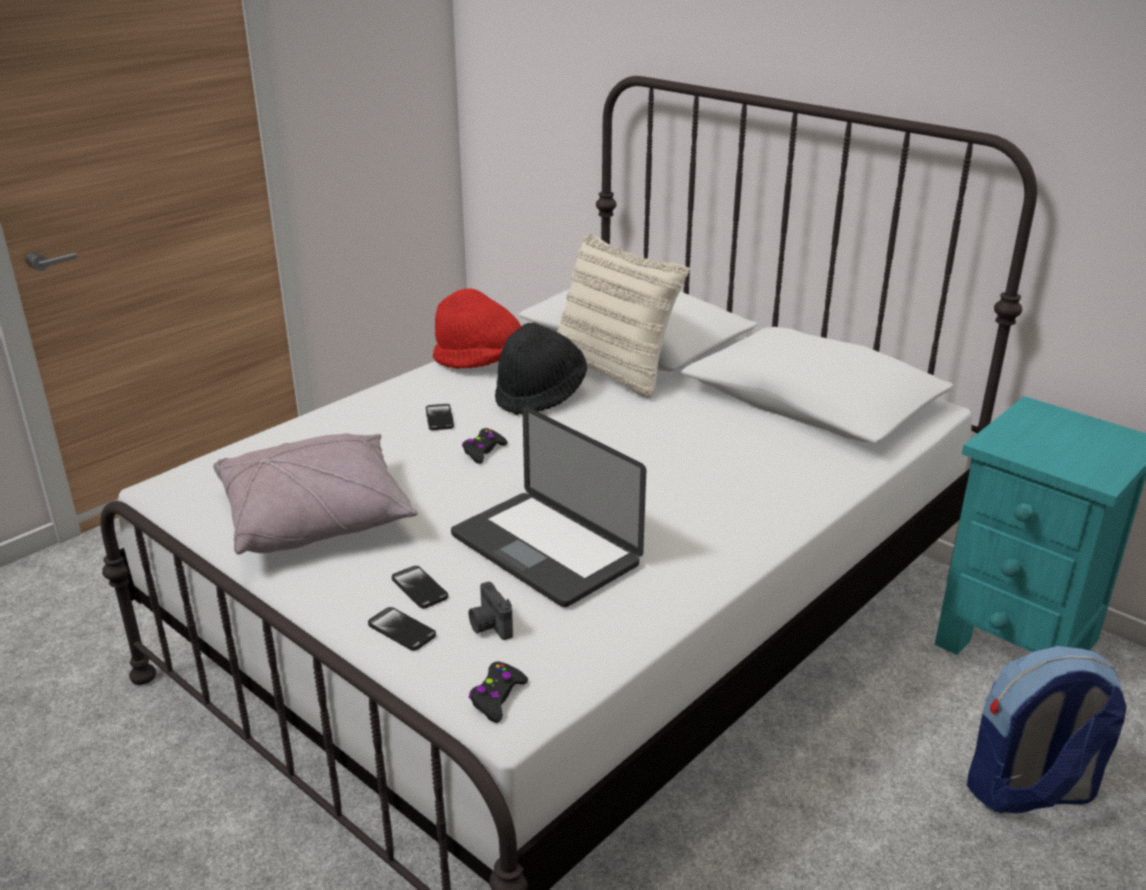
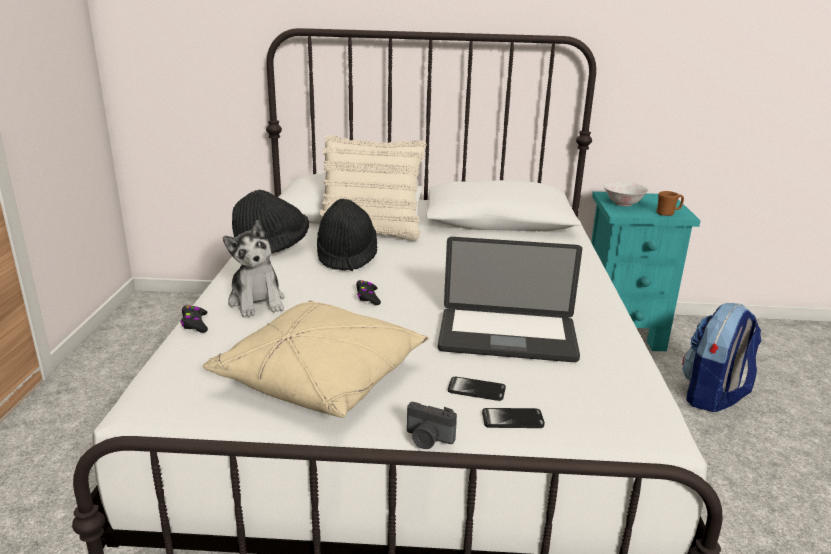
camera: 40 degrees left, 5 degrees down
(316, 517) = (322, 378): purple pillow -> beige pillow
(380, 419) = (257, 301): none -> plush toy
(439, 418) = (302, 288): phone -> none
(481, 362) = (271, 249): red hat -> black hat
(489, 626) = (556, 391): camera -> camera (428, 439)
(497, 697) = (636, 428): black game controller -> black game controller (195, 324)
(1033, 430) = (623, 203): none -> white bowl
(1076, 469) = (667, 214): none -> brown mug

